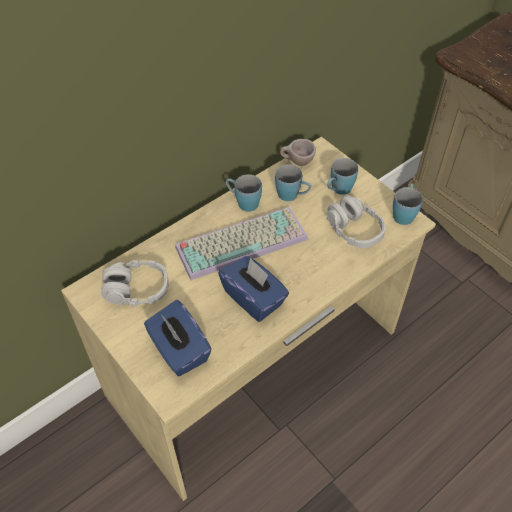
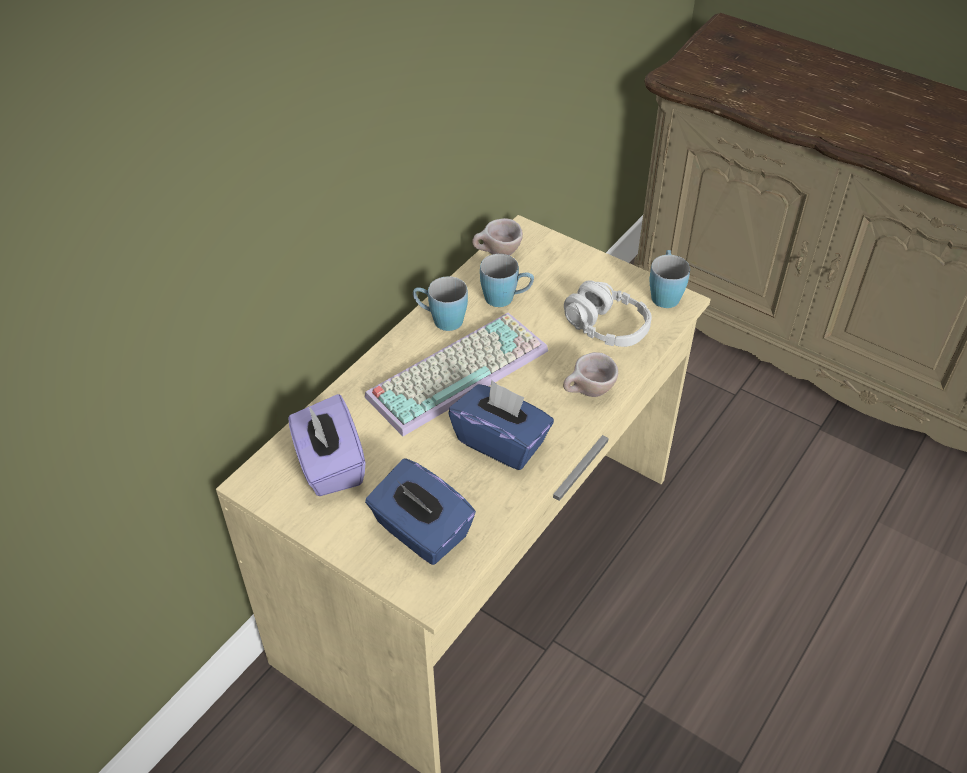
camera: 15 degrees left, 5 degrees down
(136, 290) = (329, 465): grey headphones -> purple tissue box
(324, 276) = (588, 393): none -> beige cup
(338, 190) = (566, 280): blue mug -> none

